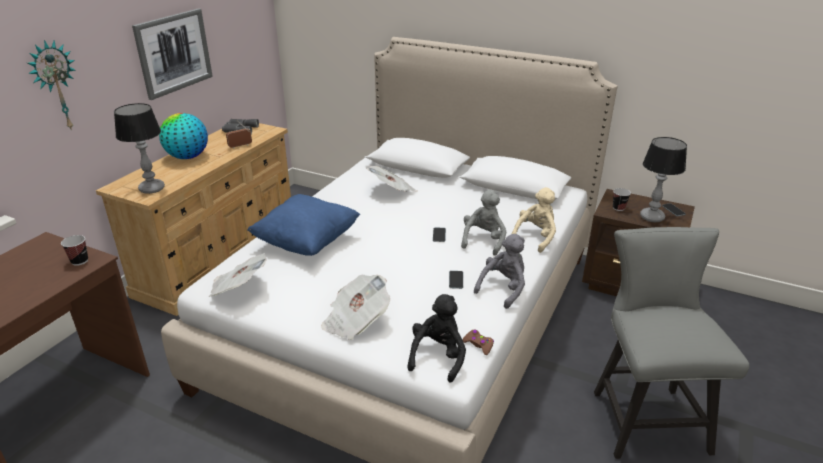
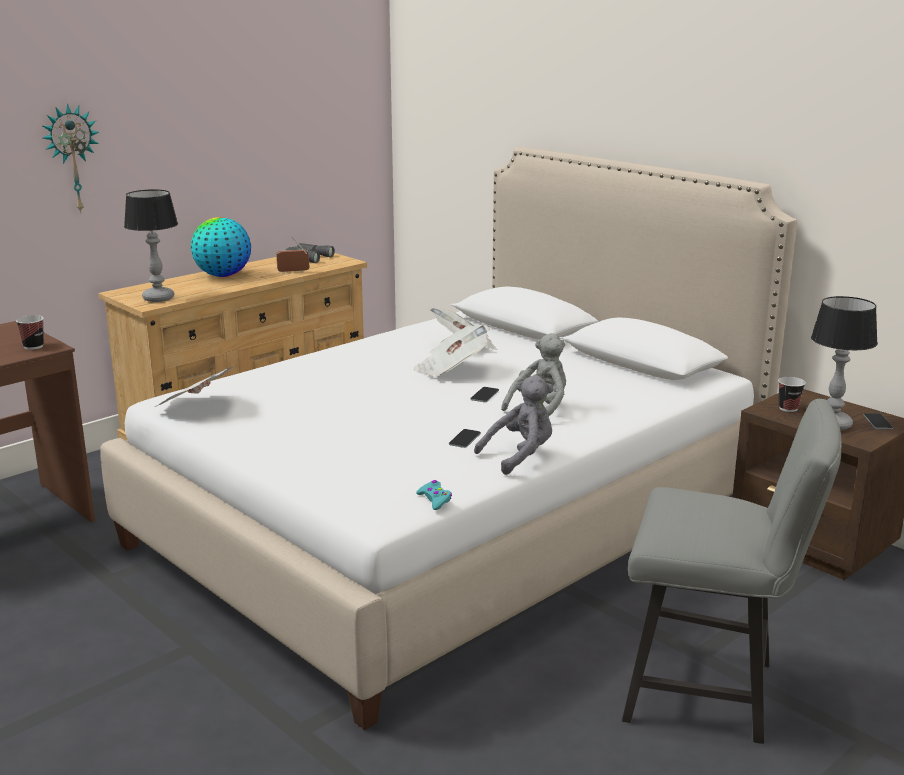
camera: 20 degrees right, 10 degrees down
(174, 52) = (231, 145): picture -> none
(307, 242) = (309, 379): blue pillow -> none
(355, 321) = (303, 455): newspaper -> newspaper (451, 369)
(438, 357) = (374, 502): black plush toy -> none
(478, 344) = (435, 500): brown game controller -> turquoise game controller
(535, 237) = (618, 415): beige plush toy -> none
(644, 415) = (712, 692): grey chair -> grey chair turned 90 degrees clockwise

